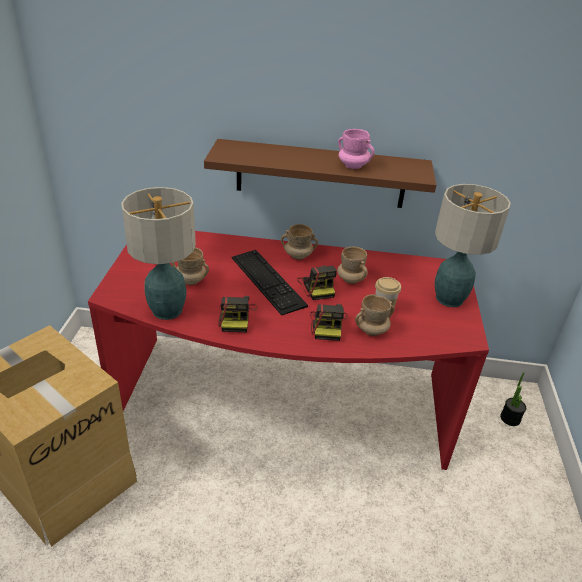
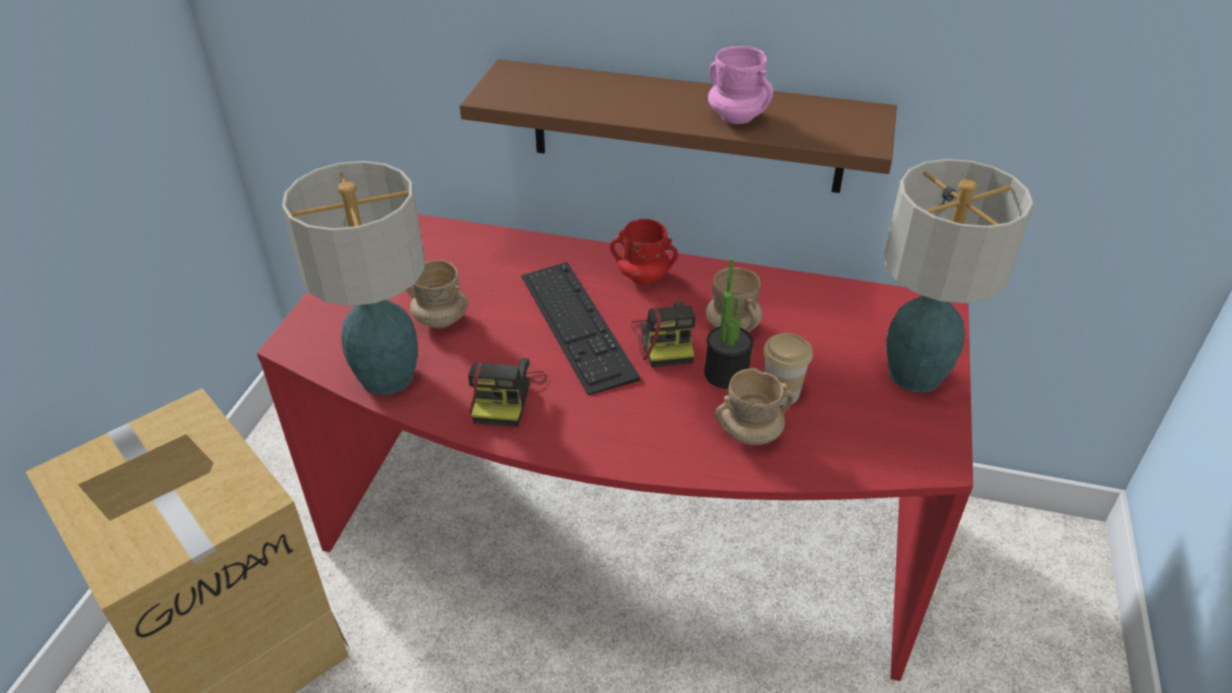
camera: 10 degrees right, 5 degrees up
(298, 256) = (643, 276): beige mug -> red mug
(328, 325) = (669, 420): camera -> none
(510, 418) = (1039, 589): potted plant -> potted plant (726, 374)

